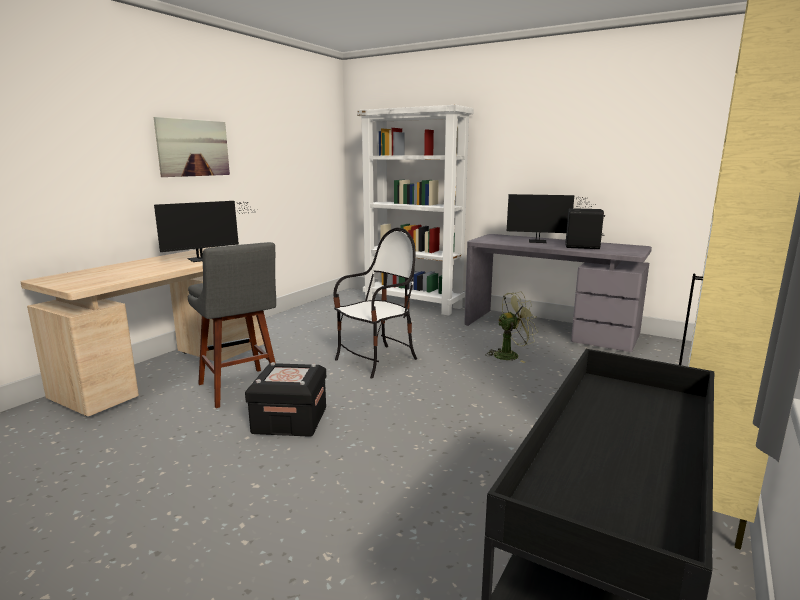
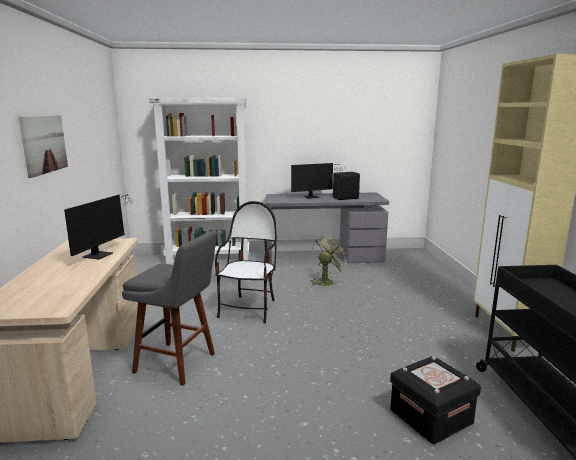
camera: 35 degrees left, 0 degrees up
(290, 420) = (256, 372): black storage box -> black storage box (431, 416)

